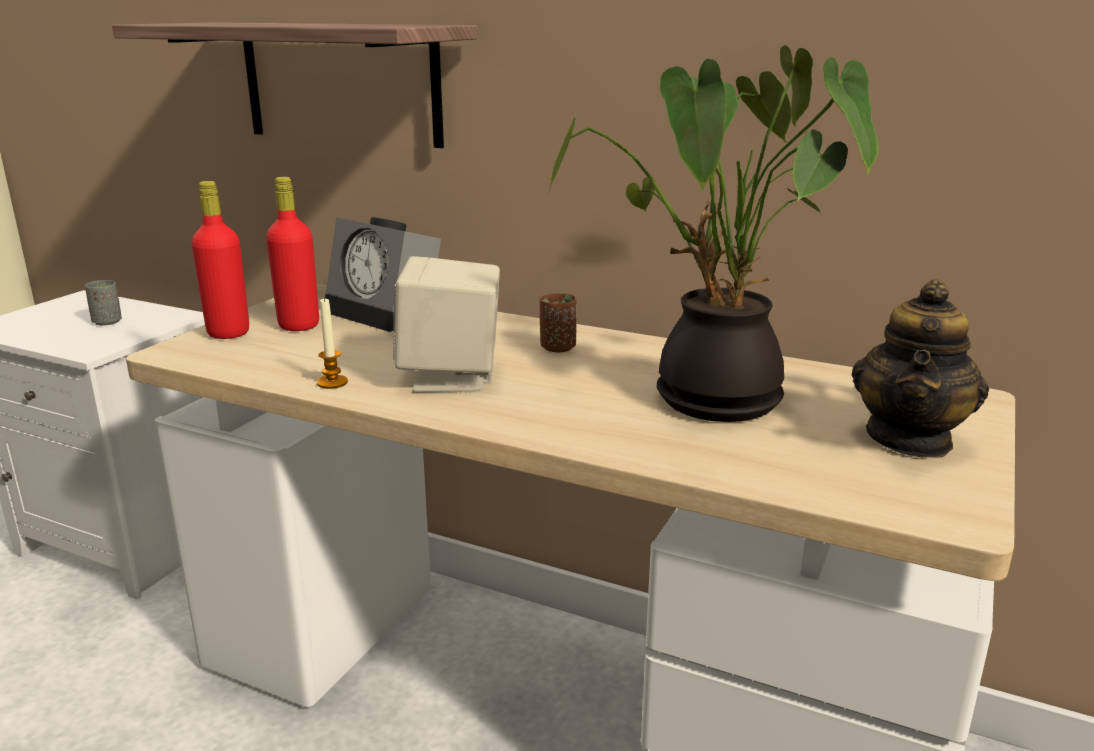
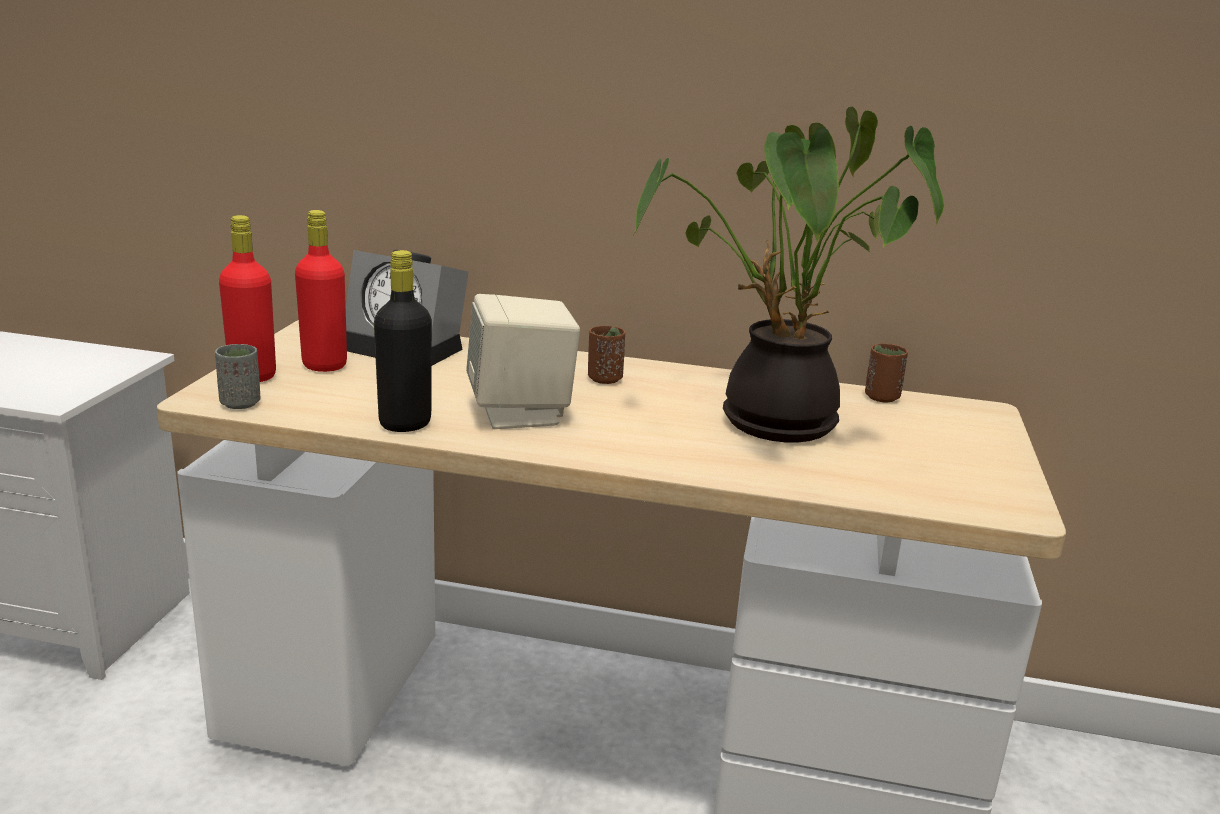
camera: 15 degrees left, 0 degrees up
(107, 322) = (50, 367): grey cup -> grey cup (240, 403)
(332, 383) = (405, 424): candle -> black bottle
(340, 83) = (345, 107): shelf -> none
(852, 378) = (881, 397): none -> brown cup
(910, 439) = (952, 449): teapot -> none

